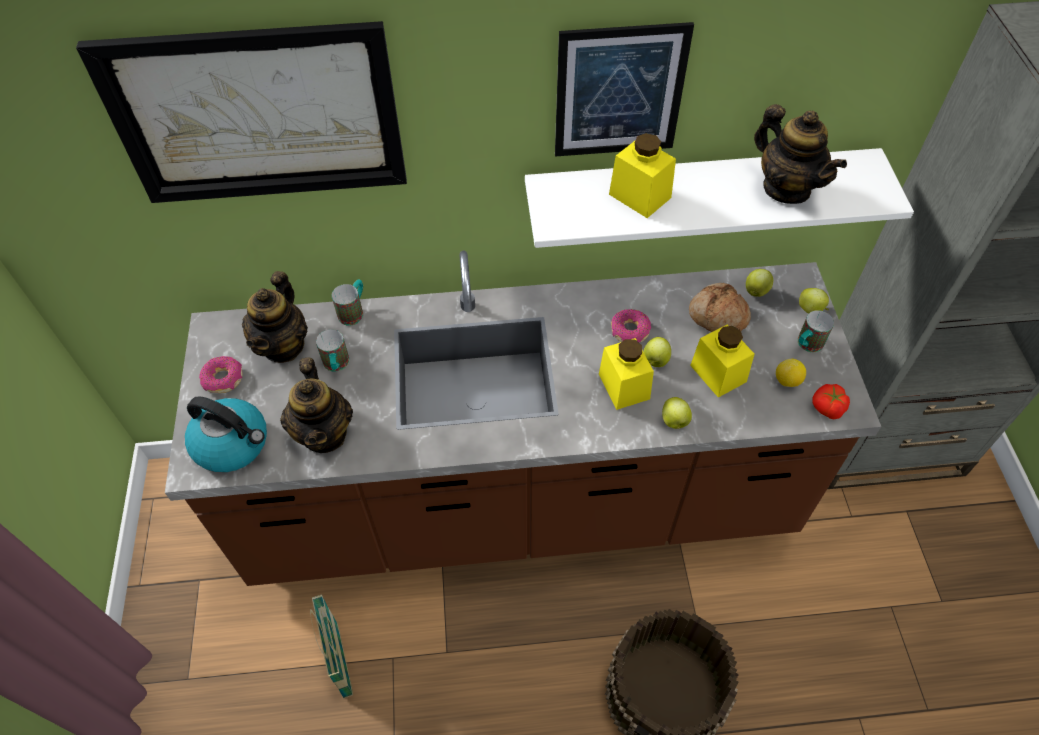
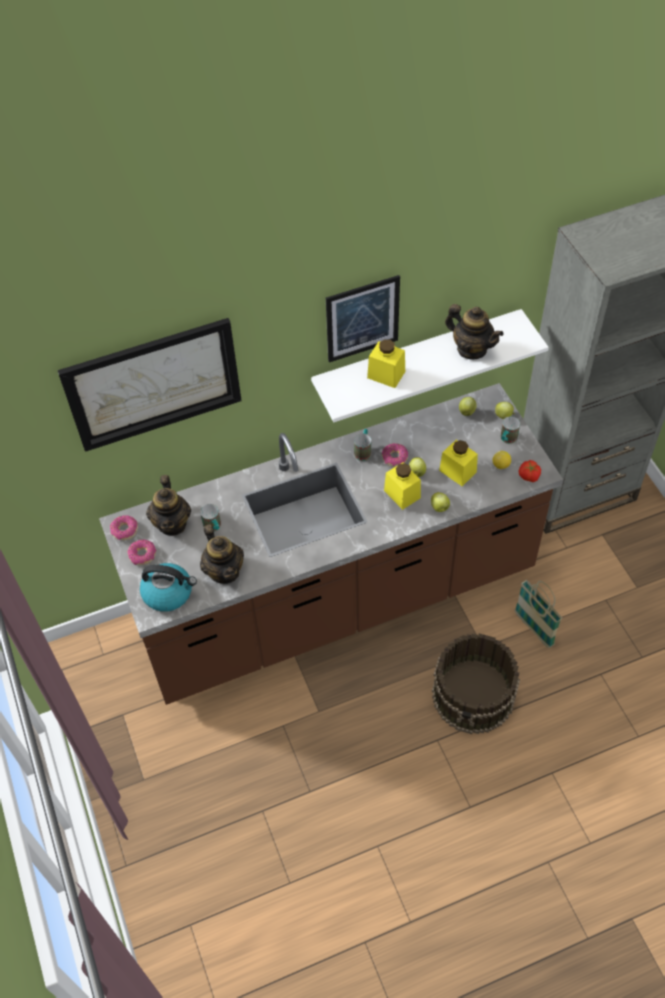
camera: 15 degrees left, 0 degrees up
(216, 338) = (124, 530): none -> donut
(341, 660) = (247, 737): basket -> basket (533, 628)
(354, 311) = (209, 489): mug -> mug (363, 450)
(717, 317) = (447, 435): bread -> none

